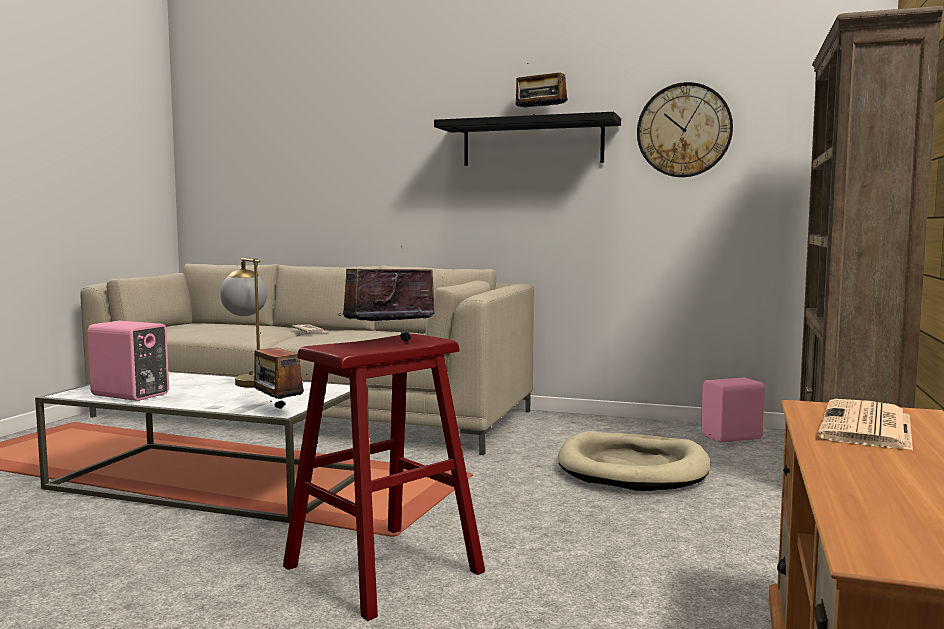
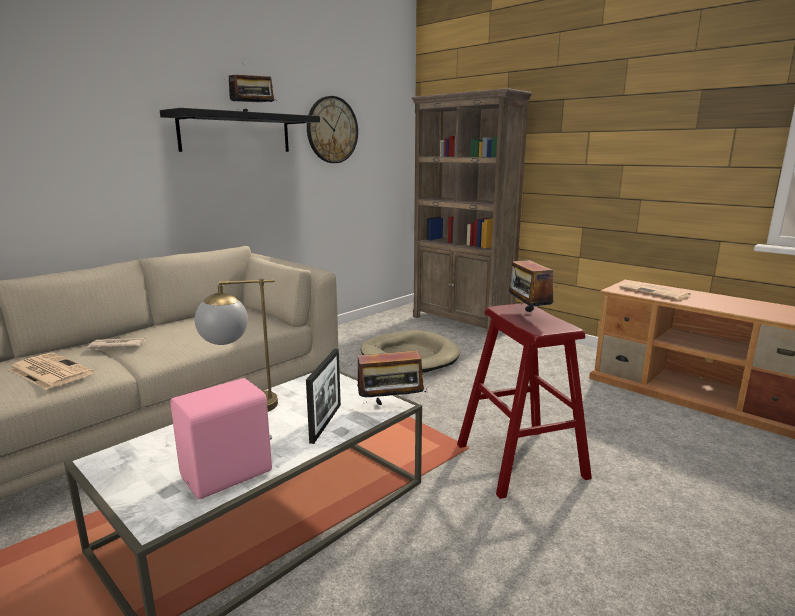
camera: 65 degrees left, 10 degrees up
(229, 401) = (326, 423): none -> picture frame
(245, 331) = (49, 371): none -> newspaper
(733, 437) = (385, 323): pink speaker -> none

